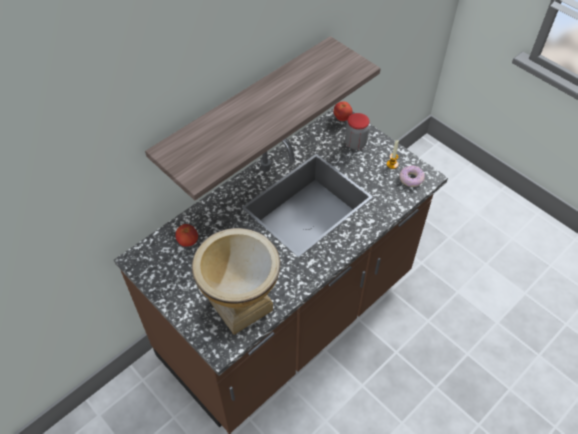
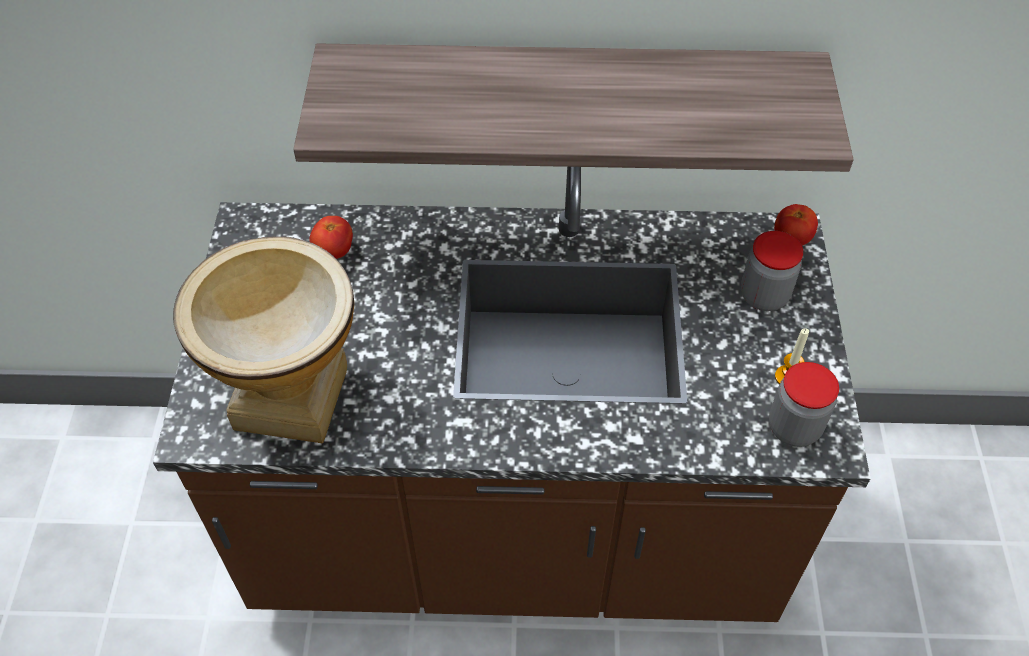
camera: 45 degrees right, 0 degrees up
(411, 179) = (794, 427): donut -> jar

